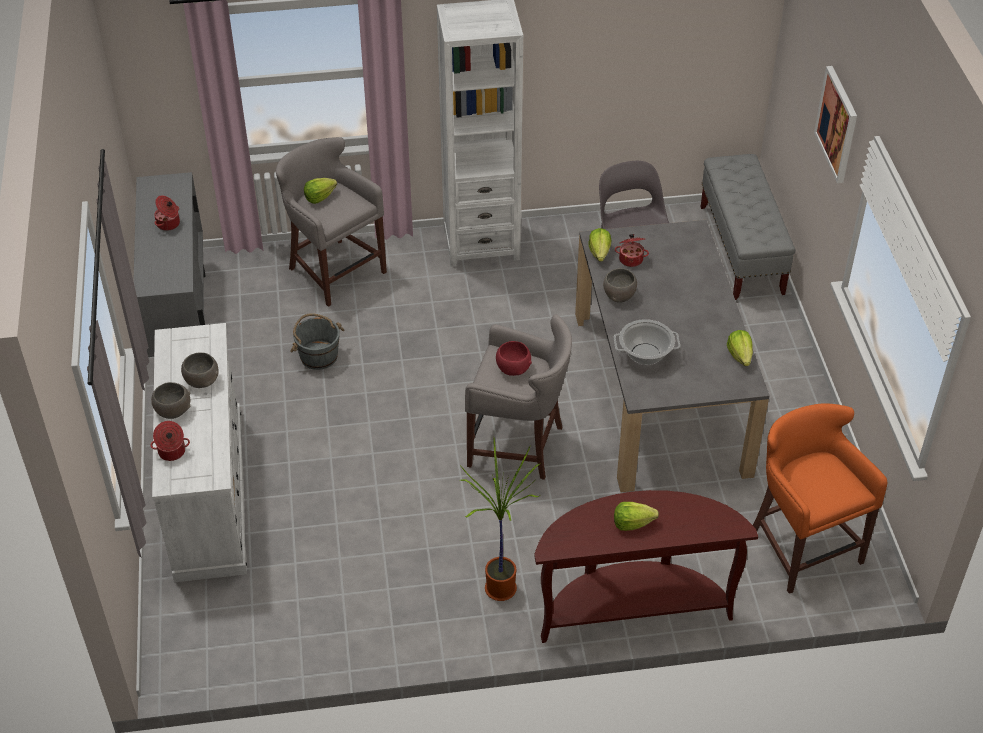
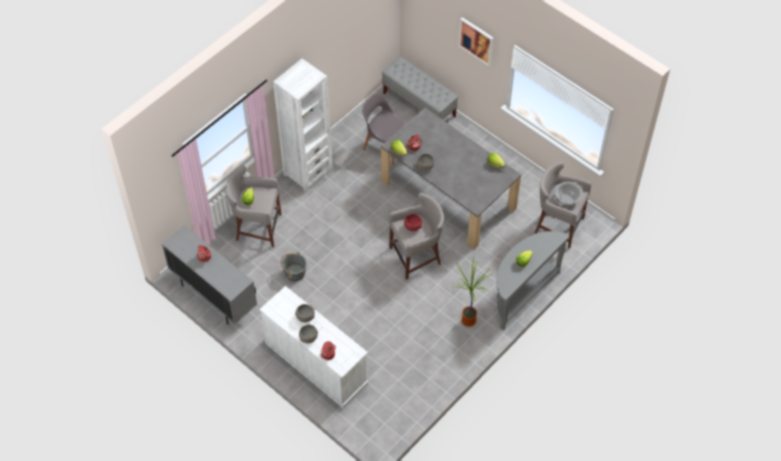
camera: 40 degrees left, 10 degrees up
(632, 607) = (521, 293): brown console table -> grey console table
(645, 354) = (460, 187): cooking pot -> cooking pot (567, 199)
(802, 545) = (557, 225): orange stool -> grey stool

